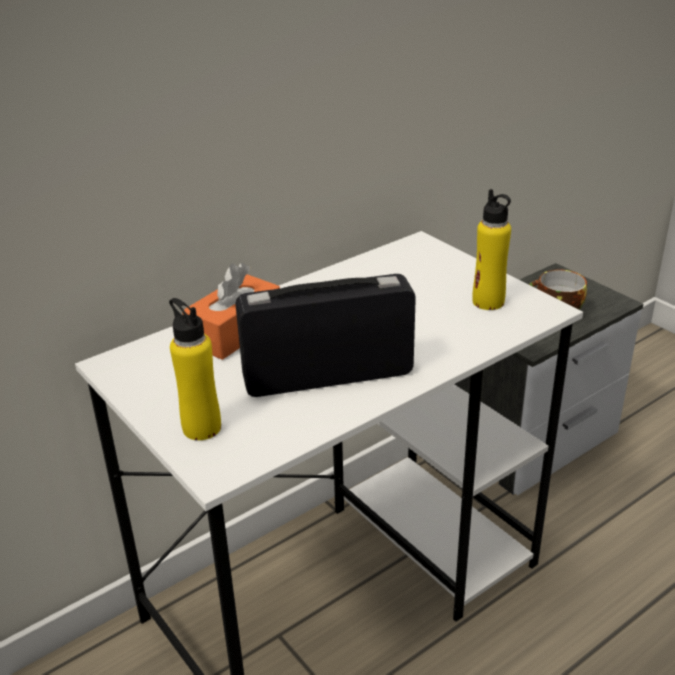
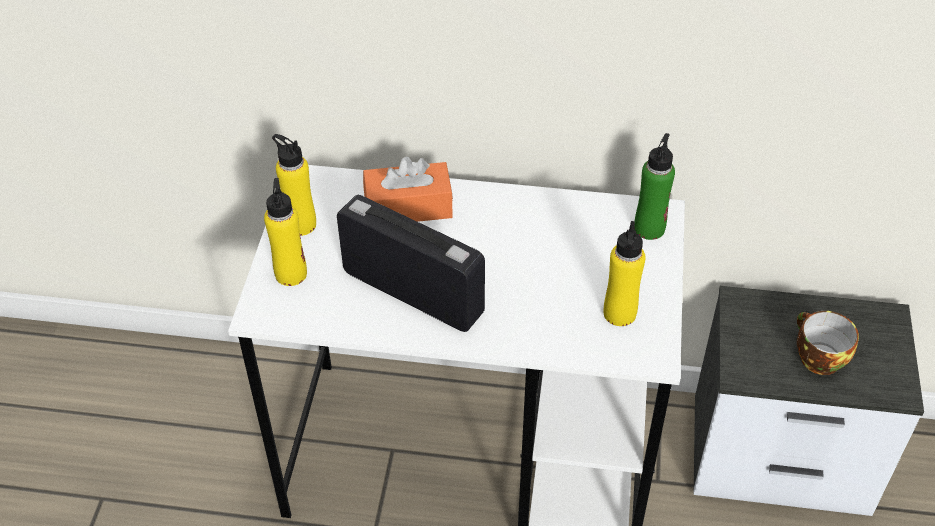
camera: 45 degrees right, 15 degrees up
(156, 392) = (300, 224): none -> yellow bottle
(426, 253) = (649, 228): none -> green bottle

